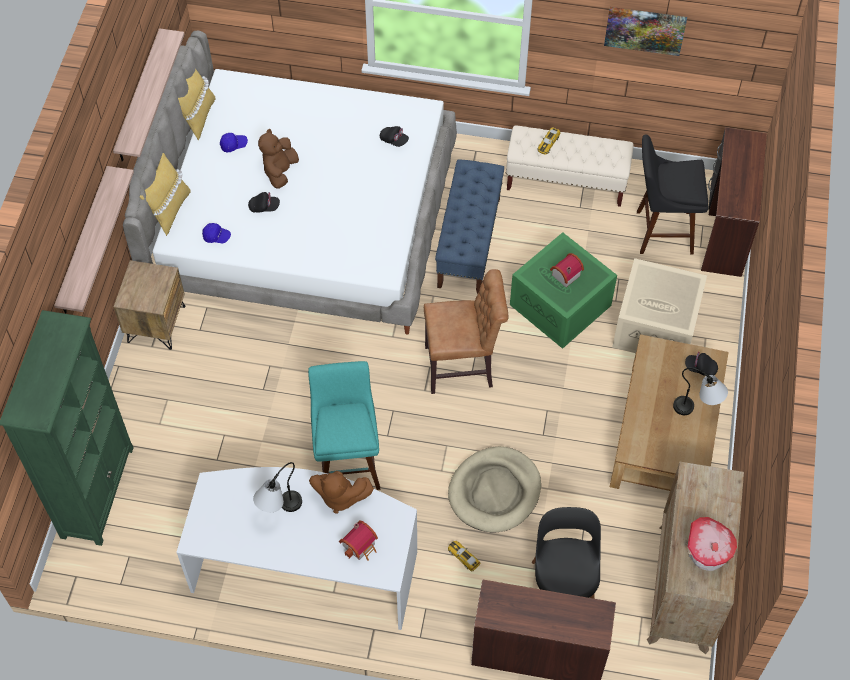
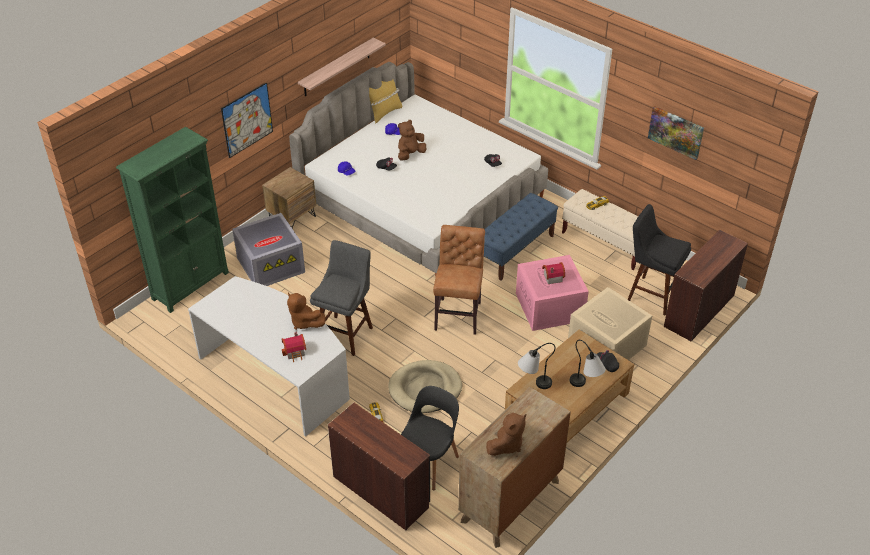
camera: 30 degrees right, 15 degrees down
(84, 243) = (247, 120): shelf -> picture
(169, 211) = (330, 150): yellow pillow -> none
(180, 407) = (271, 264): none -> grey storage box
(279, 511) = (263, 314): table lamp -> table lamp (533, 385)
(348, 462) = (346, 333): turquoise stool -> grey stool
(463, 367) = (458, 314): brown chair -> brown chair turned 105 degrees counterclockwise
(562, 305) = (550, 307): green storage box -> pink storage box
(707, 552) = (506, 445): toy house -> brown plush toy

